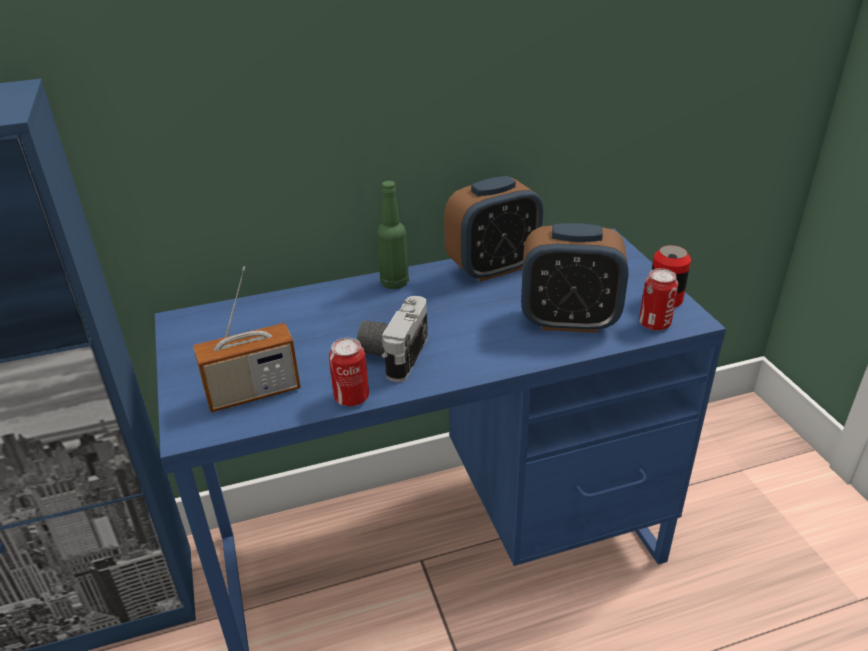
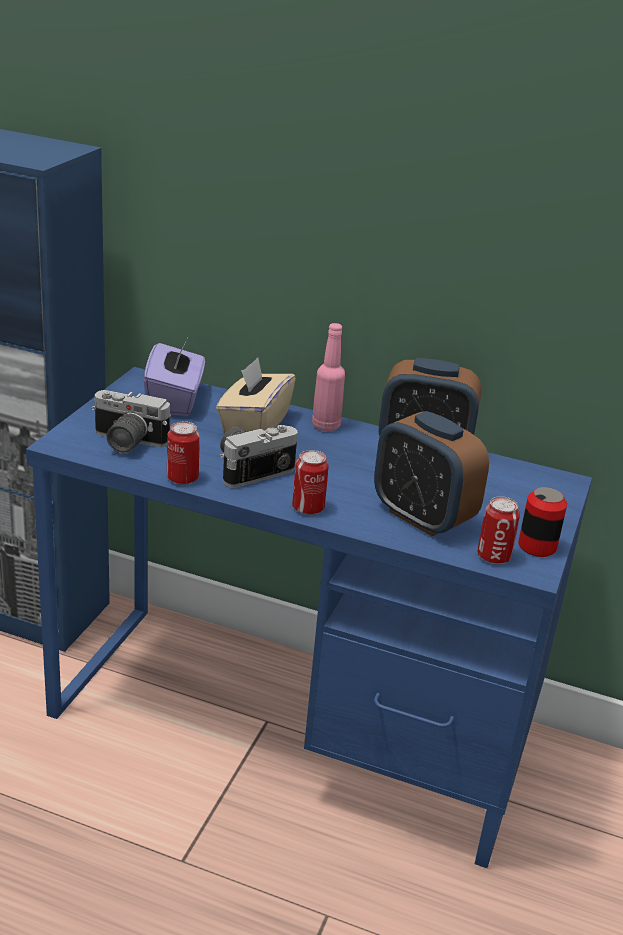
camera: 35 degrees right, 5 degrees down
(240, 326) = (175, 401): none -> purple tissue box
(253, 393) = (126, 443): radio -> camera
(339, 313) = (254, 425): none -> beige tissue box
(394, 283) = (326, 426): green bottle -> pink bottle
(485, 363) = (308, 508): none -> can

